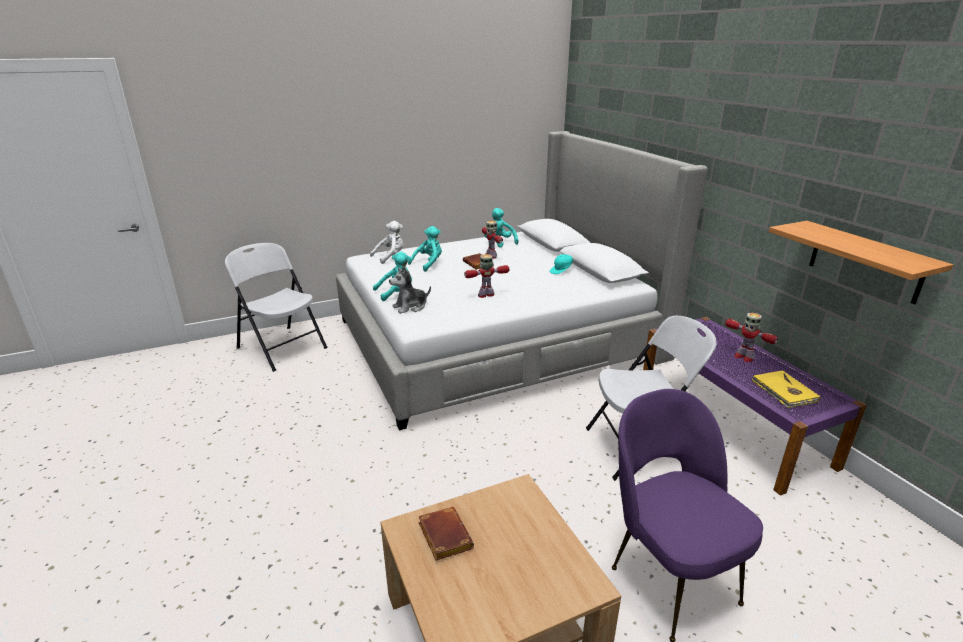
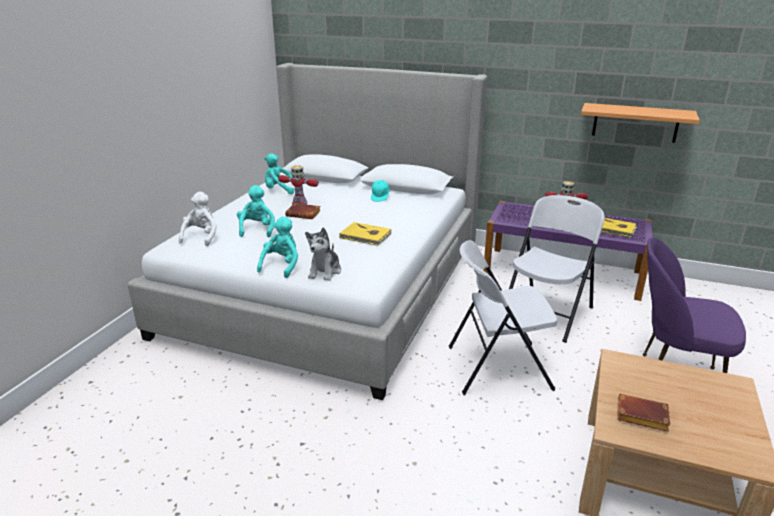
camera: 45 degrees left, 0 degrees up
(282, 348) = (114, 402): white chair -> white chair (498, 367)
(486, 295) = (365, 236): toy robot -> yellow book

